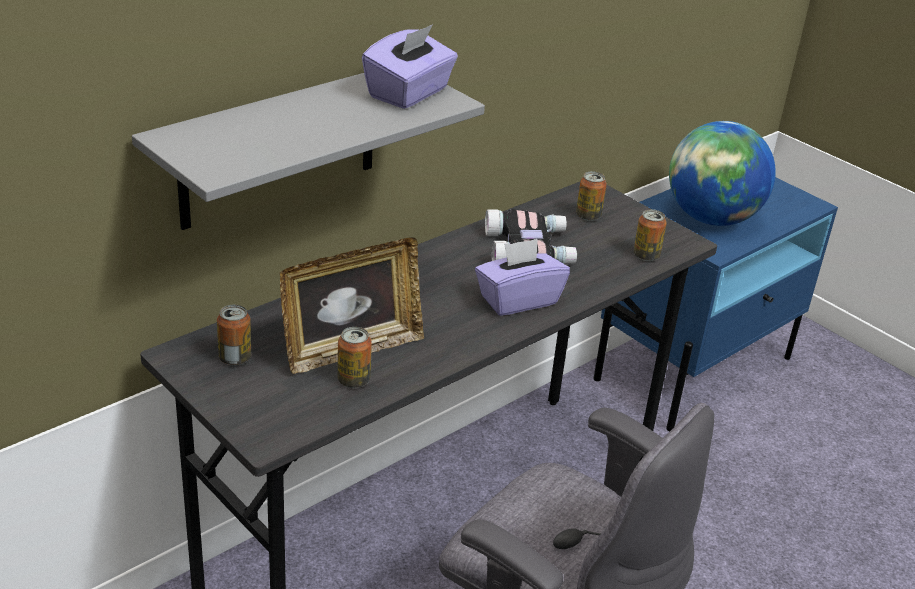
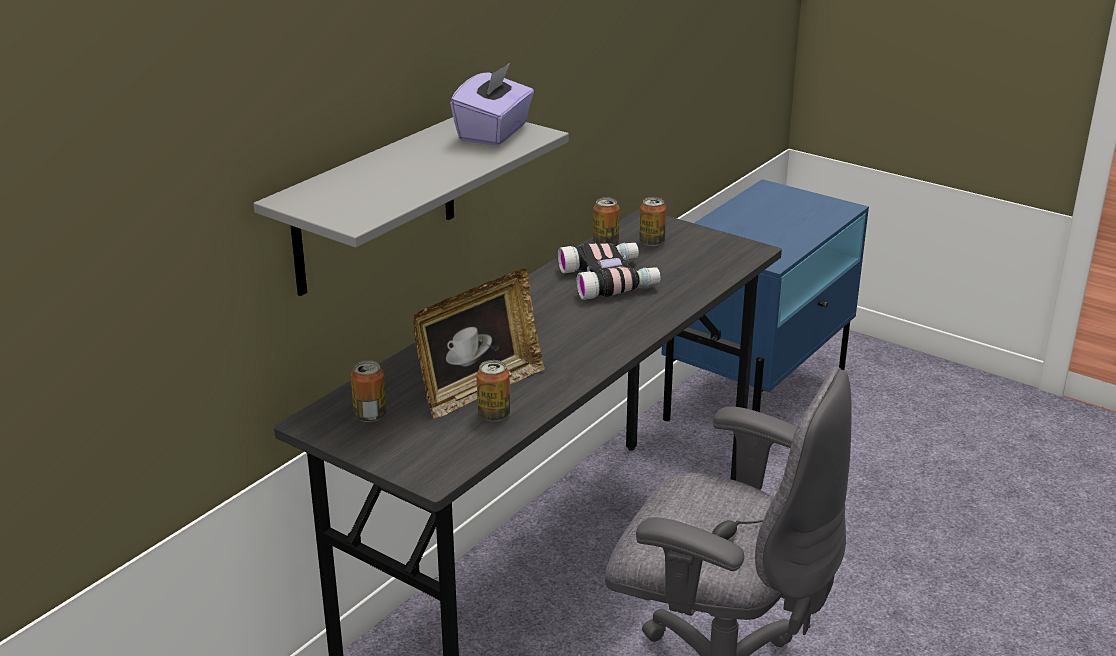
camera: 10 degrees left, 5 degrees down
(518, 300) = (617, 323): purple tissue box -> none
(646, 256) = (720, 267): can -> can (605, 242)
(711, 219) = (756, 234): globe -> none

